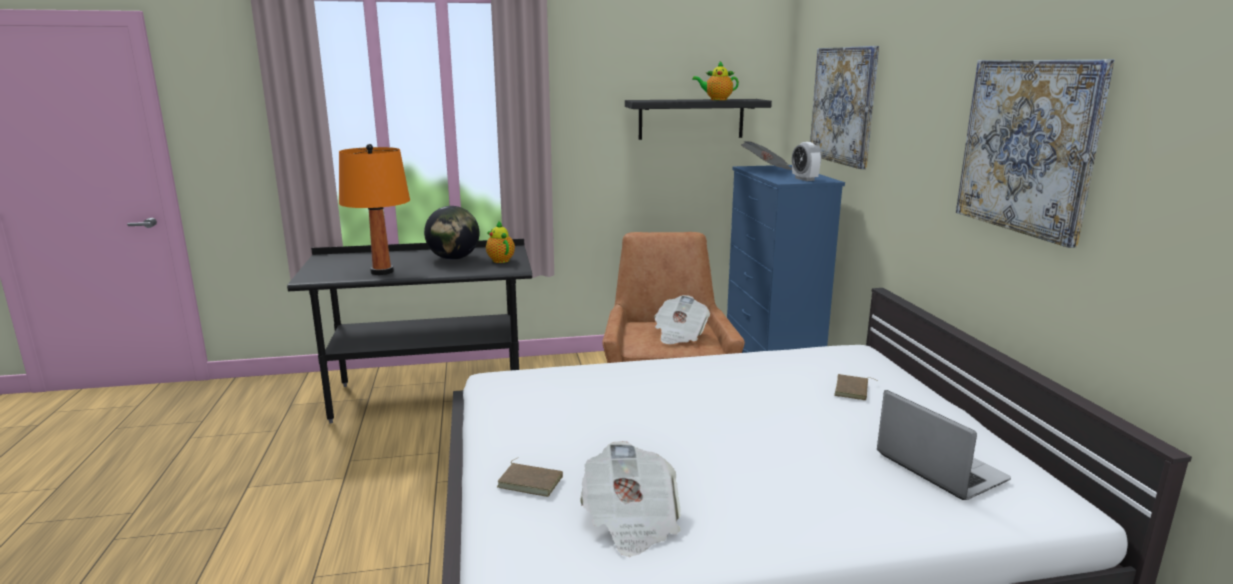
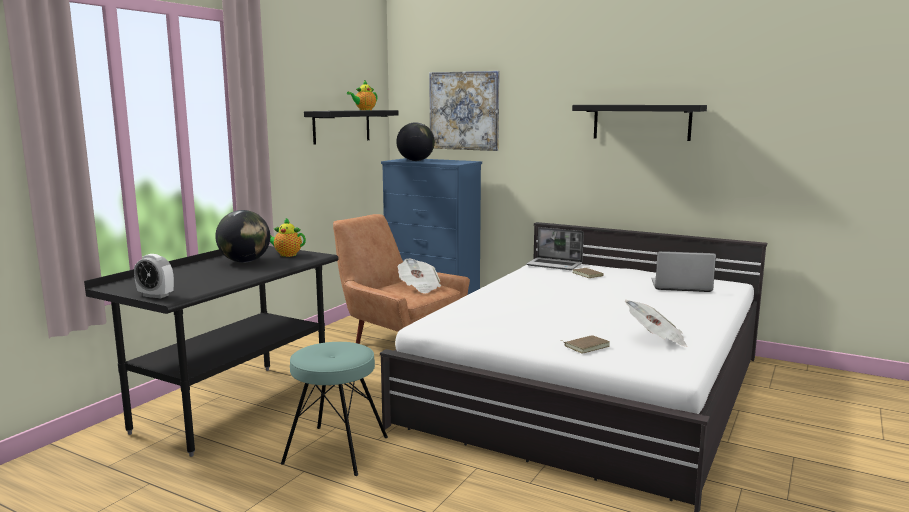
camera: 50 degrees left, 5 degrees down
(382, 272) = (220, 280): orange table lamp -> none
(395, 473) = (336, 450): none -> turquoise stool
(767, 171) = (415, 161): newspaper -> globe
(804, 179) = (458, 162): alarm clock -> alarm clock (155, 296)
(850, 360) = (555, 265): none -> laptop
(1028, 146) = (641, 122): picture -> black shelf

